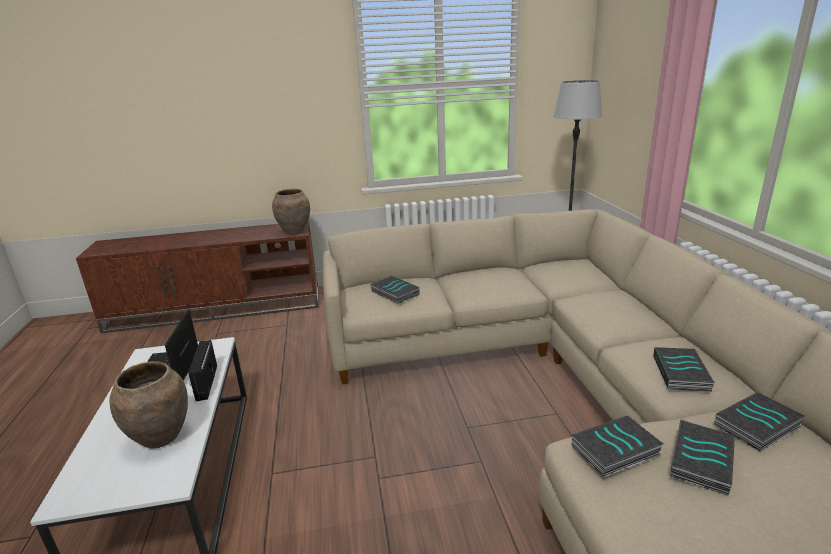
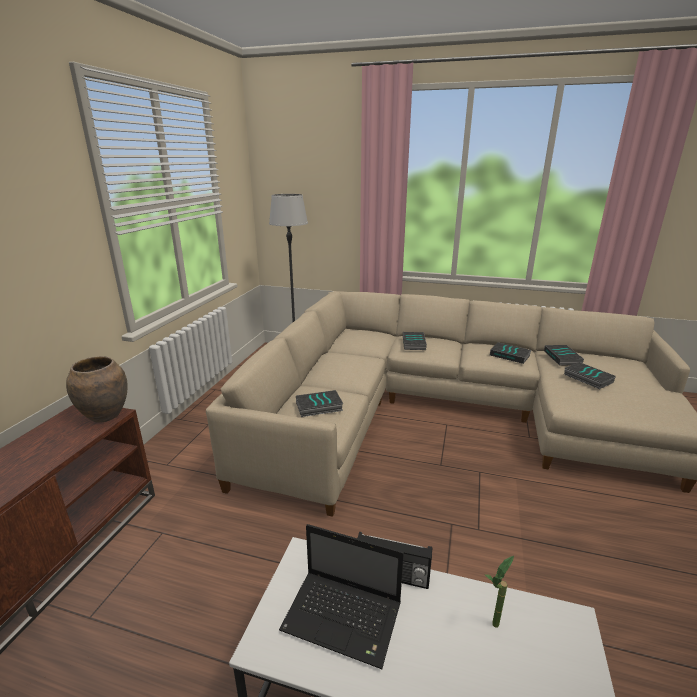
camera: 65 degrees left, 0 degrees up
(161, 437) = (491, 629): brown vase -> potted plant
(615, 451) = (575, 395): book -> book (414, 343)

